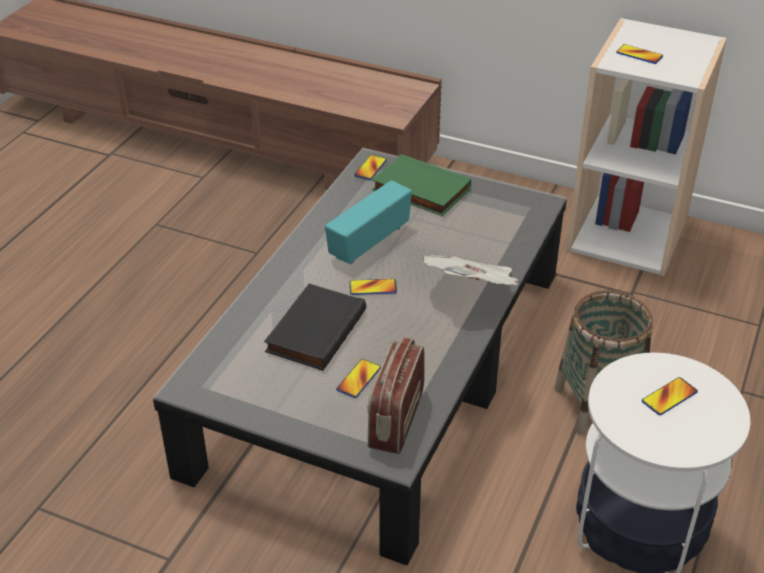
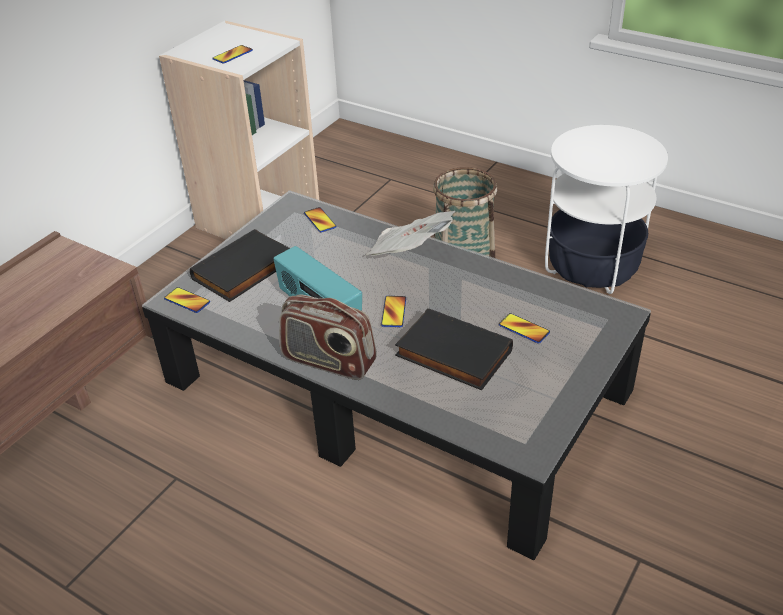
camera: 80 degrees left, 0 degrees up
(395, 419) = (576, 310): radio -> radio (328, 361)
(419, 190) = (244, 271): green book -> black book
(669, 397) = (599, 150): phone -> phone (320, 220)

